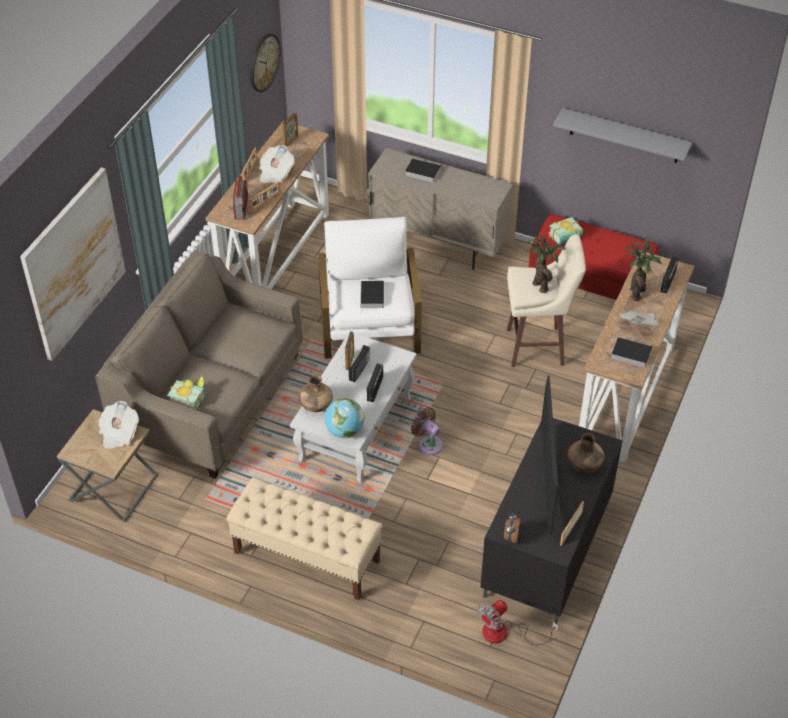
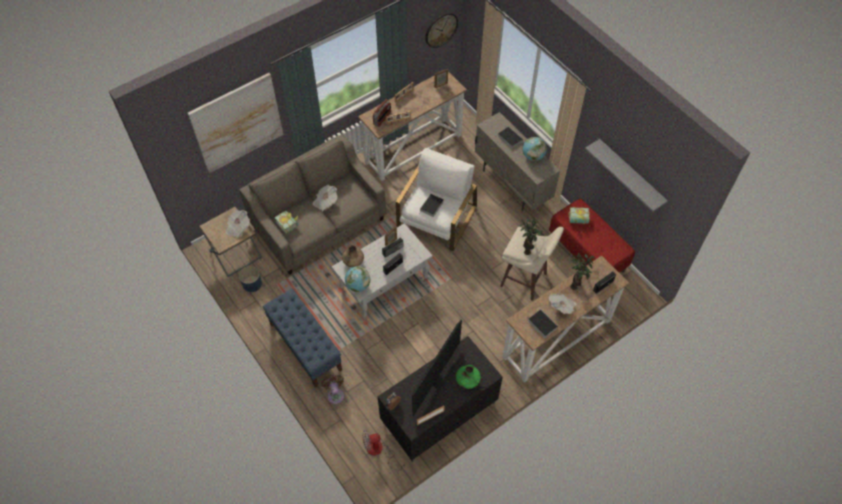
camera: 30 degrees right, 10 degrees up
(169, 514) = (252, 284): none -> blue planter
(275, 173) = (417, 103): newspaper -> newspaper (325, 202)
(306, 557) = (305, 346): beige bench -> blue bench
(428, 444) = (417, 311): brown fan -> brown fan (335, 394)
(467, 181) = (533, 156): none -> globe
(584, 465) = (467, 381): brown vase -> green vase

